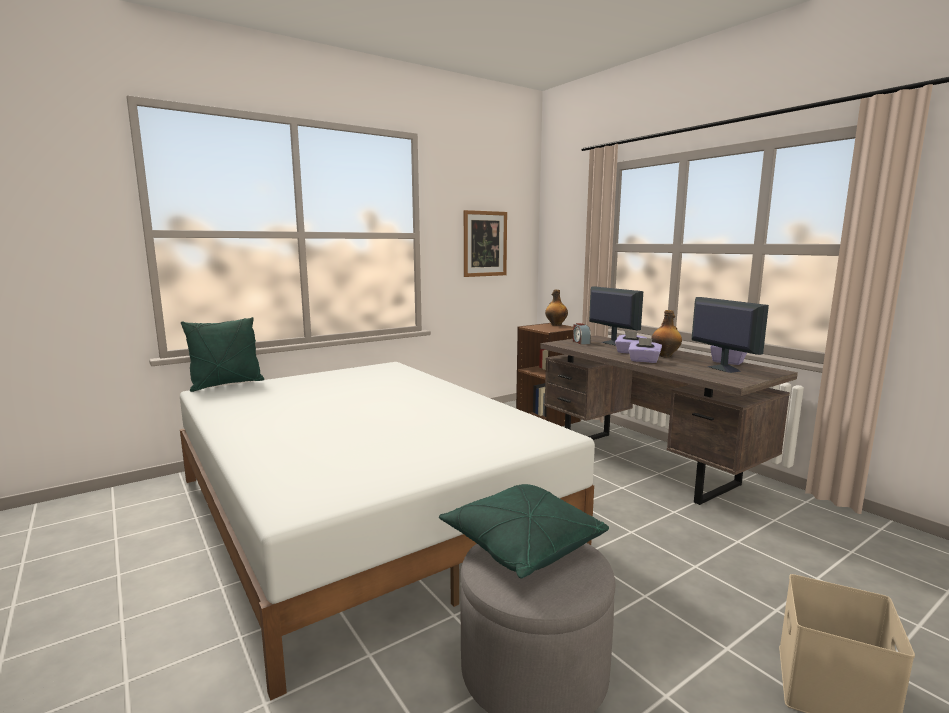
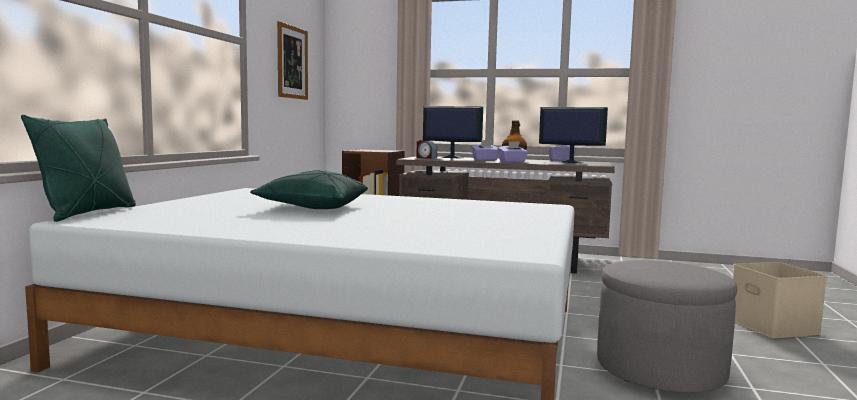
camera: 40 degrees left, 5 degrees down
(521, 545) = (638, 266): green pillow -> green pillow (313, 208)
(556, 325) = (371, 149): bottle -> none

